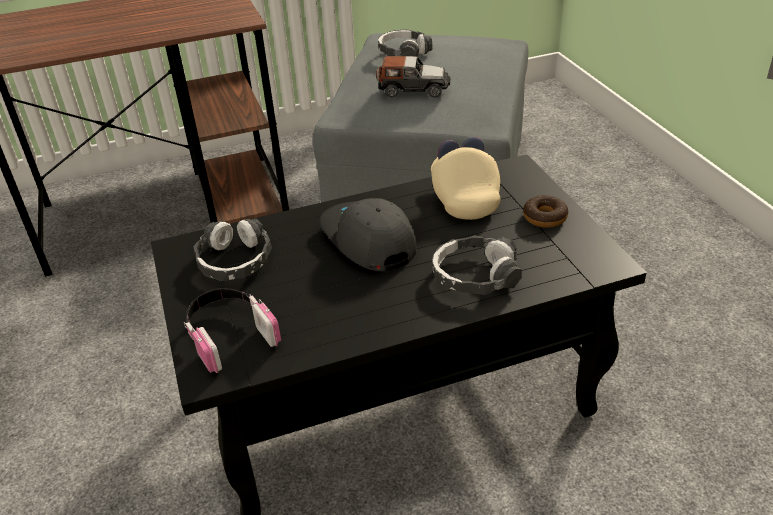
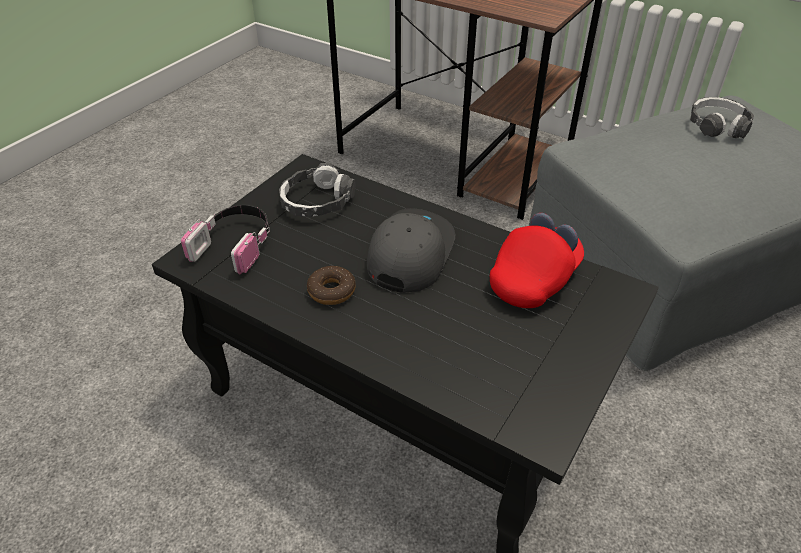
camera: 50 degrees right, 5 degrees up
(413, 89) = (665, 163): toy car -> none
(464, 197) = (534, 279): beige cap -> red cap
(475, 275) = (427, 343): headphones -> none
(544, 217) = (566, 350): donut -> donut (331, 291)

